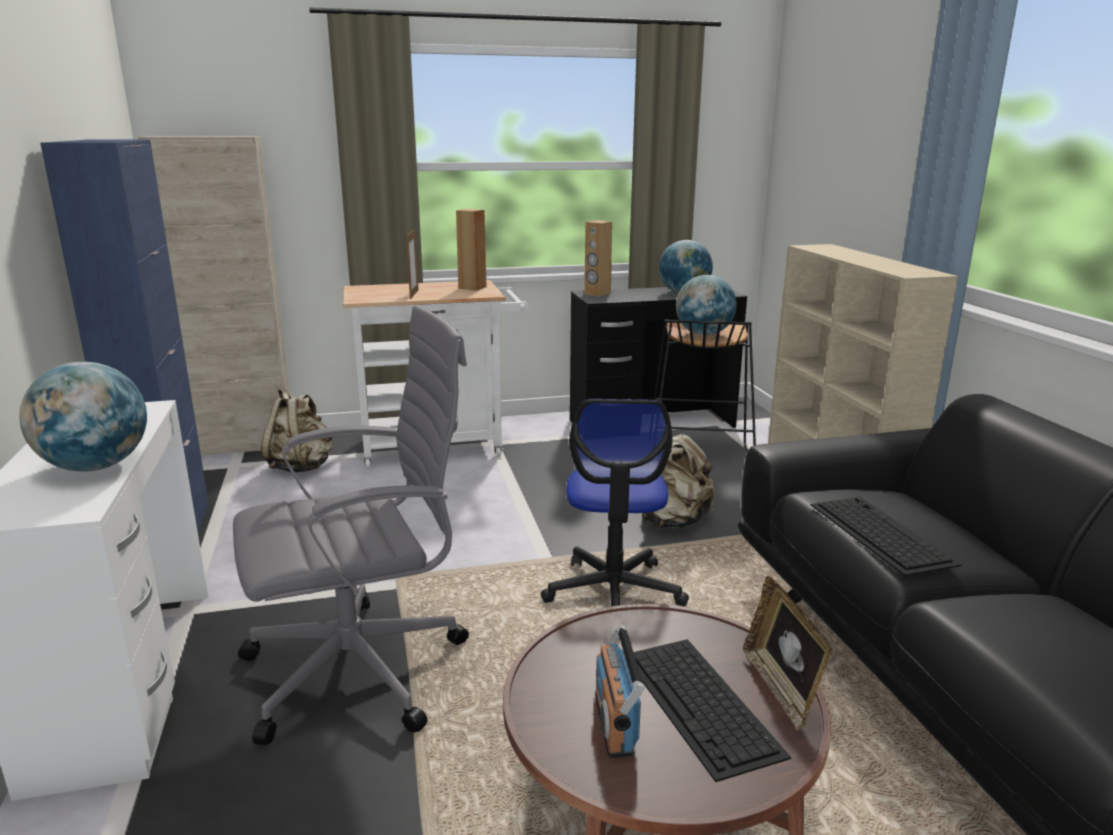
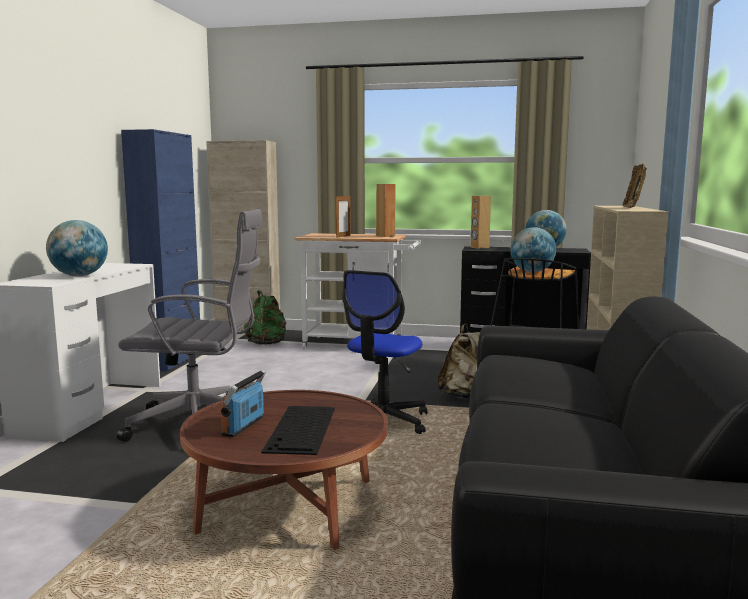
camera: 25 degrees right, 10 degrees down
(302, 467) = (268, 344): beige backpack -> green backpack
(781, 688) = (356, 431): picture frame -> picture frame (633, 207)
(878, 532) = (511, 372): keyboard -> none

